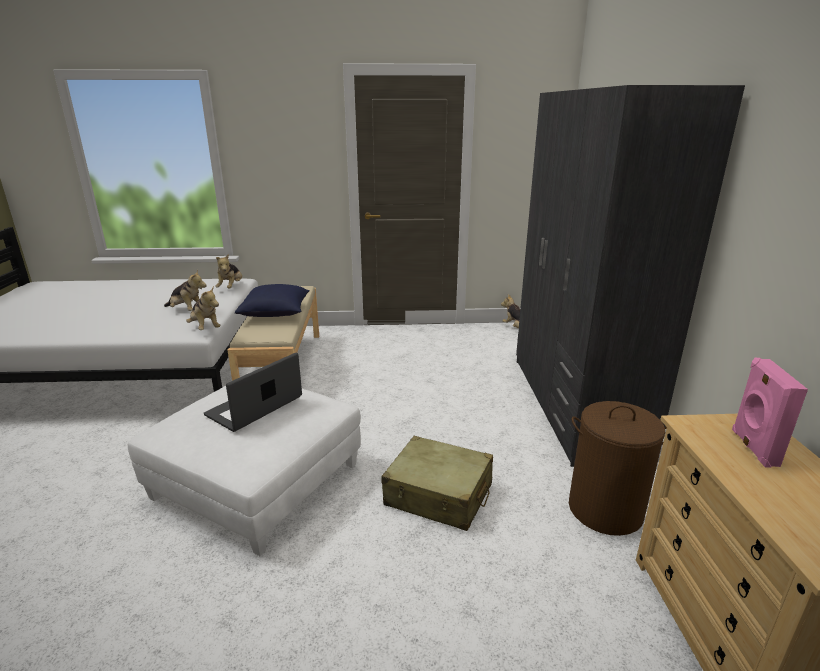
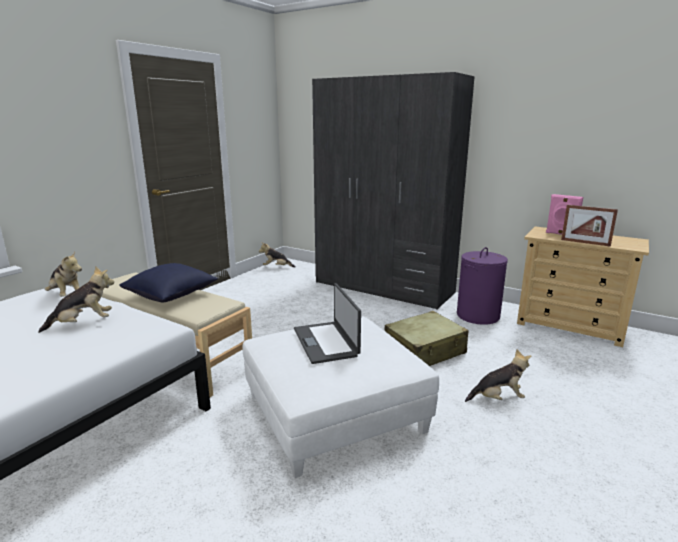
camera: 55 degrees left, 5 degrees down
(205, 328) = (156, 322): plush toy -> plush toy (498, 398)
(605, 509) = (478, 315): brown laundry basket -> purple laundry basket
(736, 485) = (585, 243): none -> picture frame

